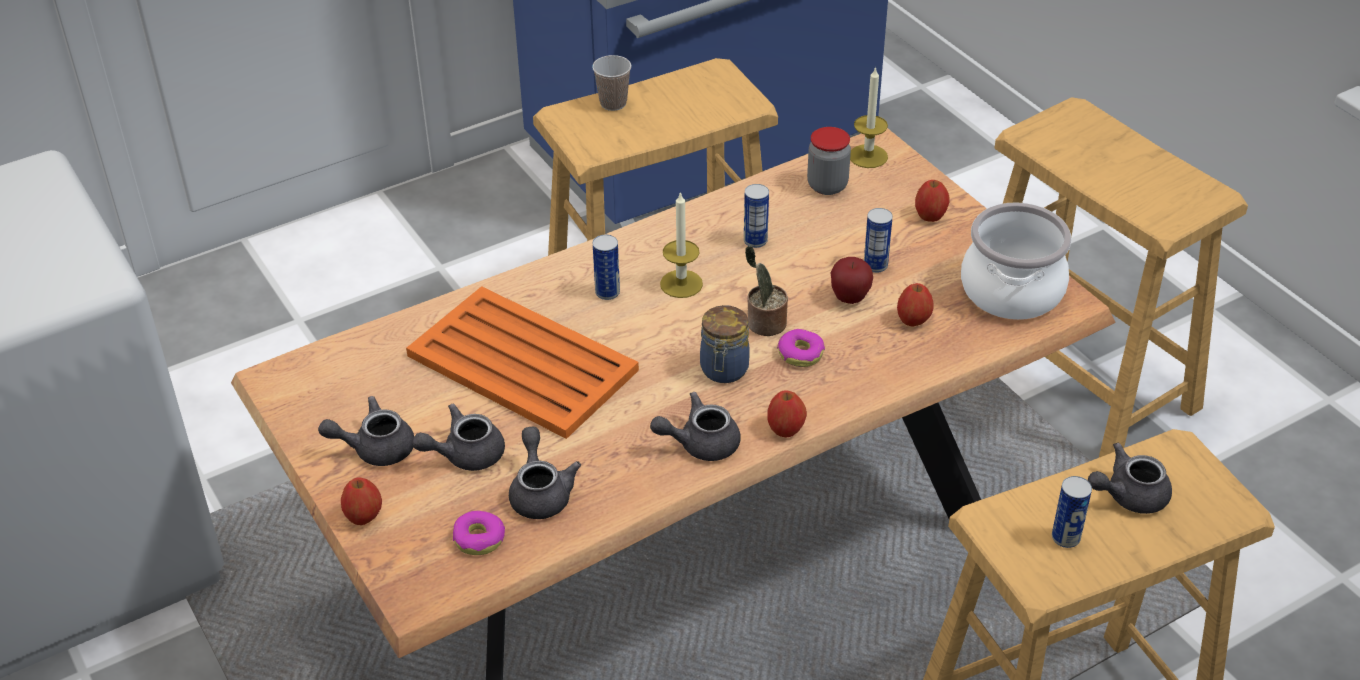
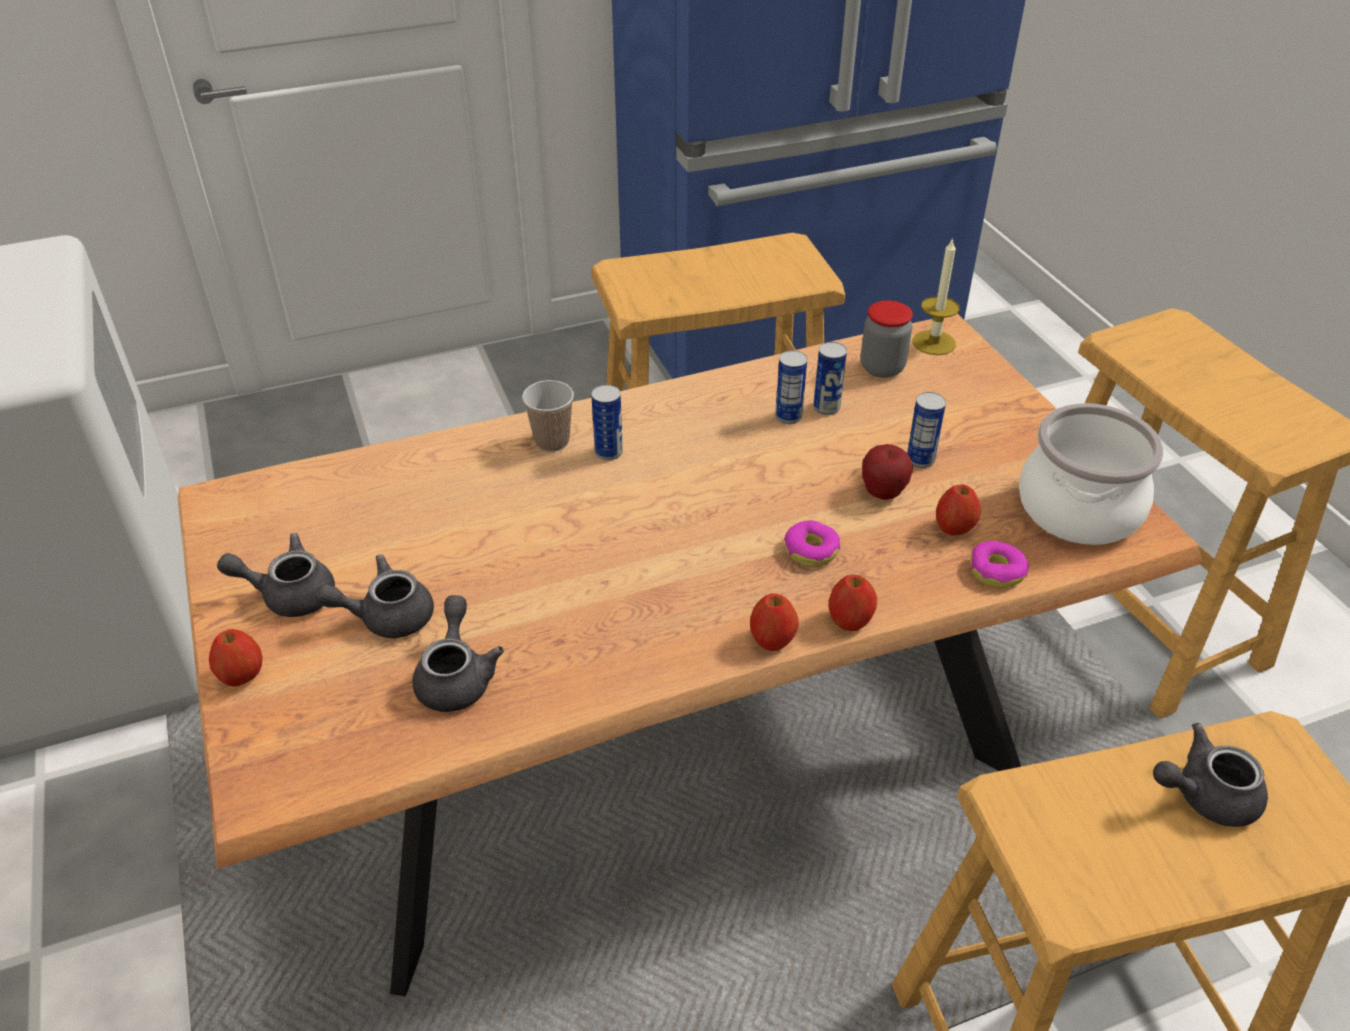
camera: 10 degrees right, 0 degrees up
(479, 539) = (364, 726): donut -> donut (996, 571)
(521, 362) = (488, 517): orange tray -> none
(613, 103) = (674, 263): cup -> cup (552, 441)
(681, 284) = (693, 453): candle -> none
(700, 443) = (664, 643): grey teapot -> none
(724, 370) = (715, 558): jar -> none
(764, 324) = (776, 510): potted plant -> none
(930, 216) = (993, 413): apple -> apple (850, 621)
(1065, 538) = (1112, 843): can -> can (826, 408)

